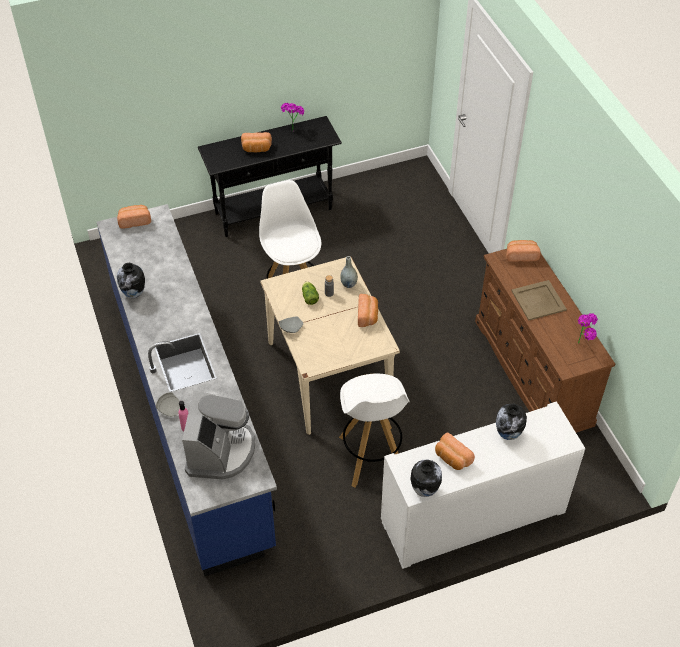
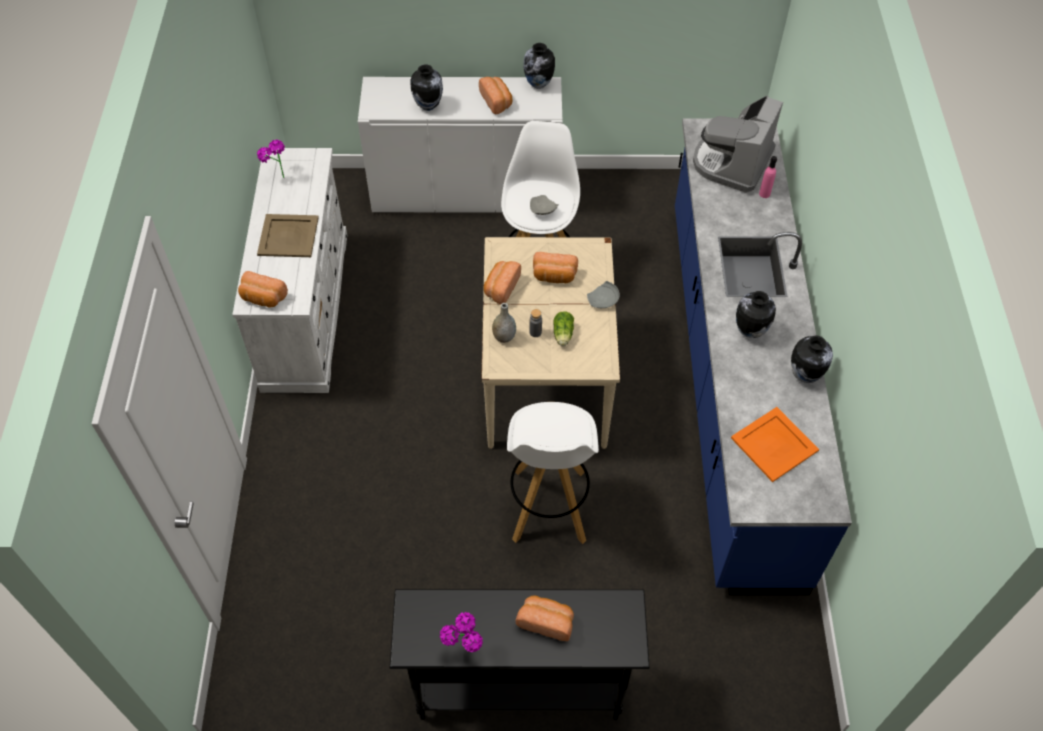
camera: 160 degrees left, 5 degrees up
(134, 221) = (789, 503): bread -> bread (554, 276)
(148, 249) = (775, 444): none -> orange tray
(170, 408) = (778, 218): grey plate -> grey plate (542, 210)
(177, 312) = (749, 331): none -> vase
(533, 372) = (305, 308): brown dresser -> white dresser

